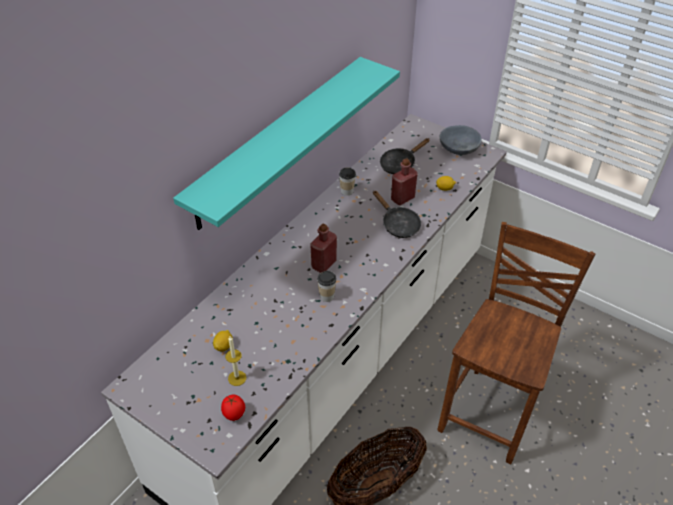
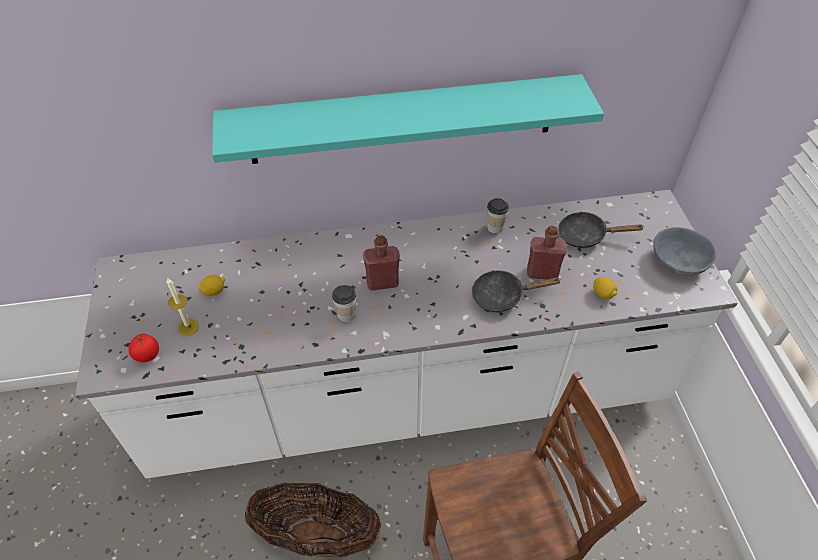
camera: 45 degrees right, 5 degrees up
(398, 224) = (502, 296): black frying pan -> black frying pan turned 75 degrees clockwise

